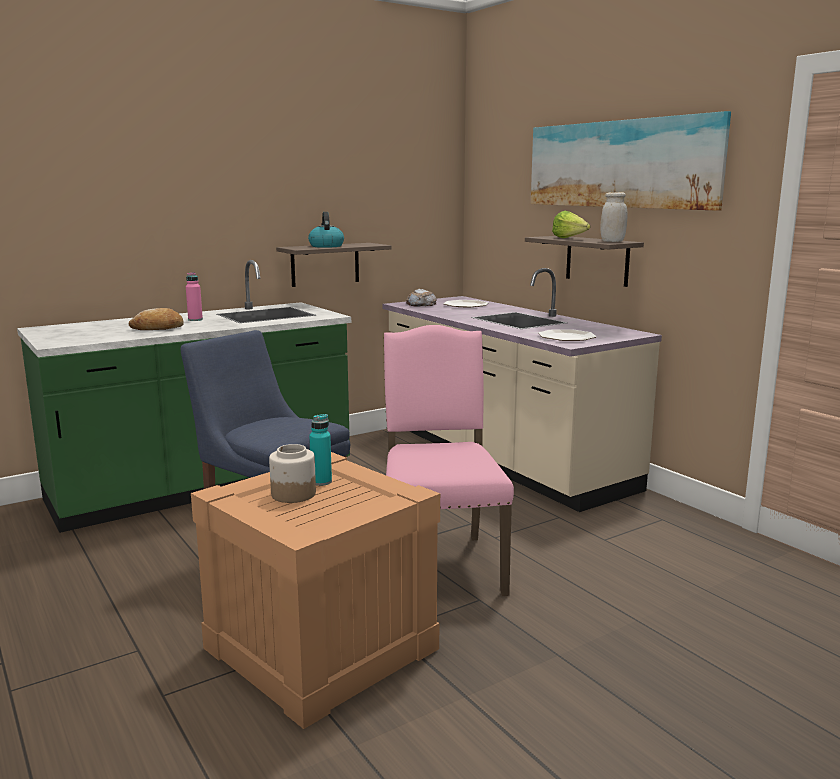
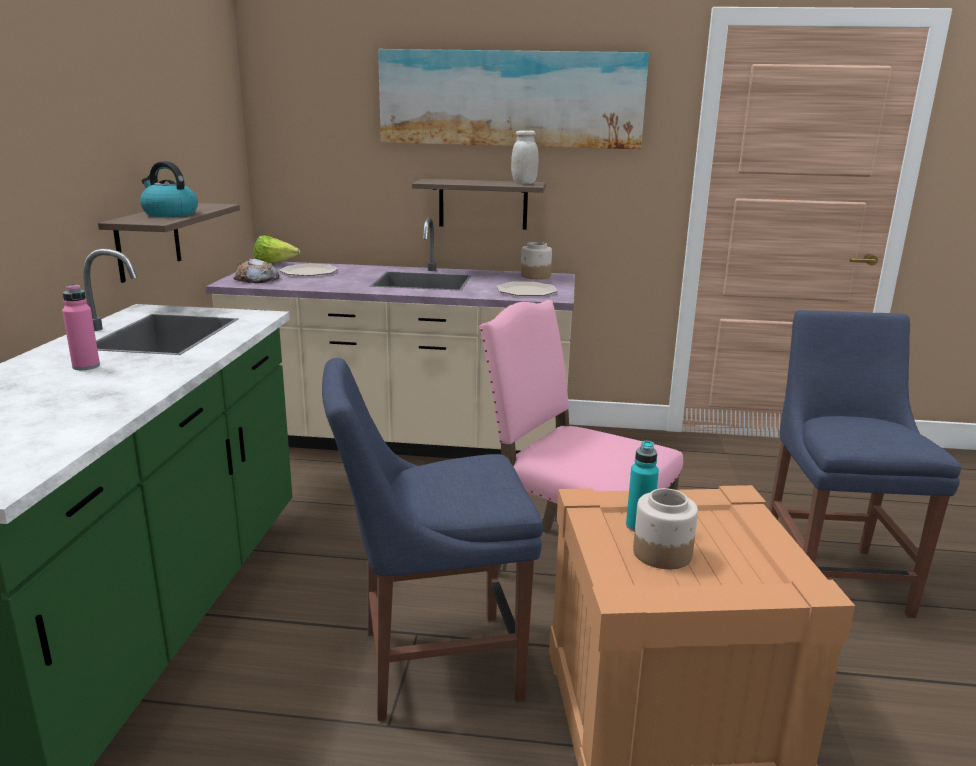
camera: 50 degrees left, 5 degrees up
(158, 328) = (82, 396): bread -> none
(570, 239) = (469, 182): lettuce -> lettuce (275, 264)
(617, 331) = (535, 276): none -> jar
(635, 670) = (831, 574): none -> blue chair

